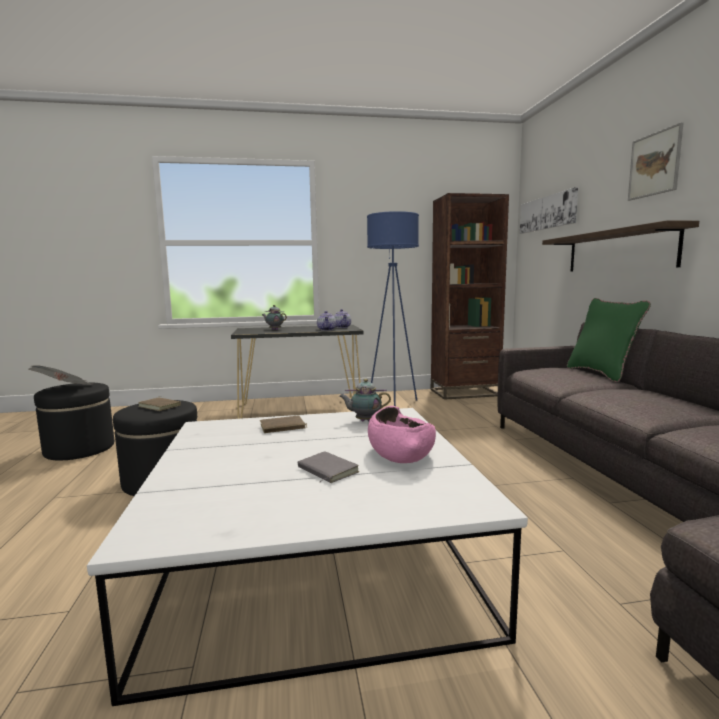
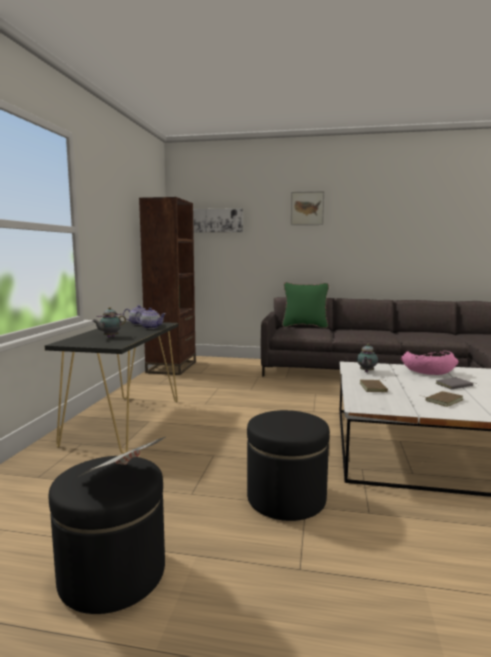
camera: 70 degrees left, 0 degrees up
(161, 406) = (287, 419): brown book -> brown book (443, 400)
(393, 404) = (169, 389): blue floor lamp -> none
(618, 251) = (284, 253): shelf -> none

